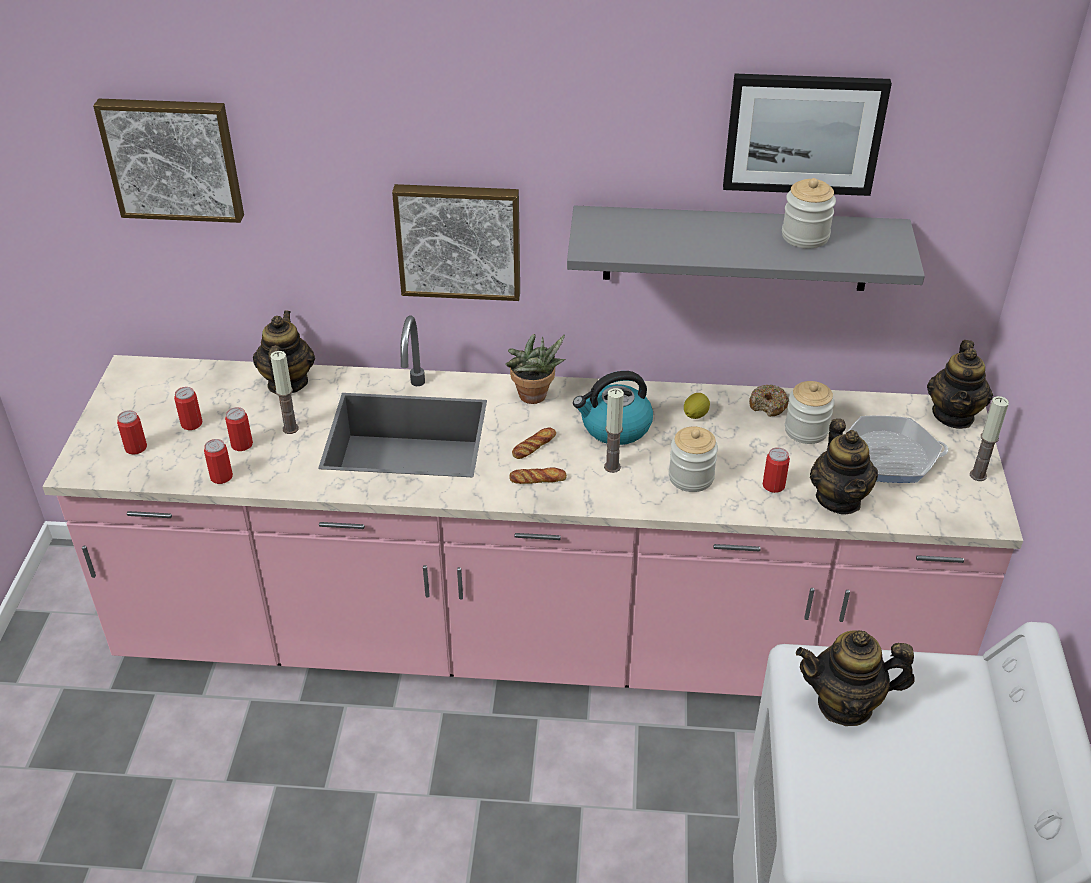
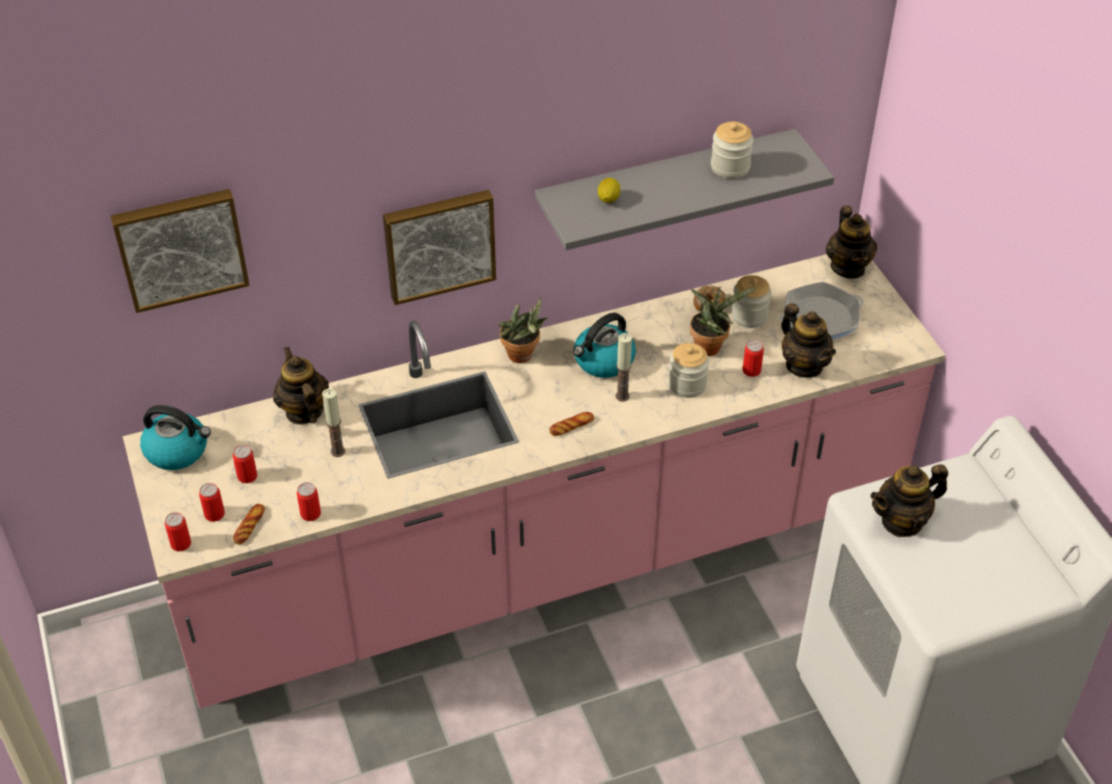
camera: 25 degrees left, 5 degrees up
(150, 382) = (178, 450): none -> kettle
(242, 445) = (306, 480): can -> can (181, 544)
(534, 446) = (550, 399): bread -> bread (249, 526)
(695, 415) = (658, 330): lemon -> lemon (608, 200)
(742, 447) = (710, 346): none -> potted plant
(803, 133) = (712, 87): picture -> none
(978, 475) = (890, 313): candle -> none

